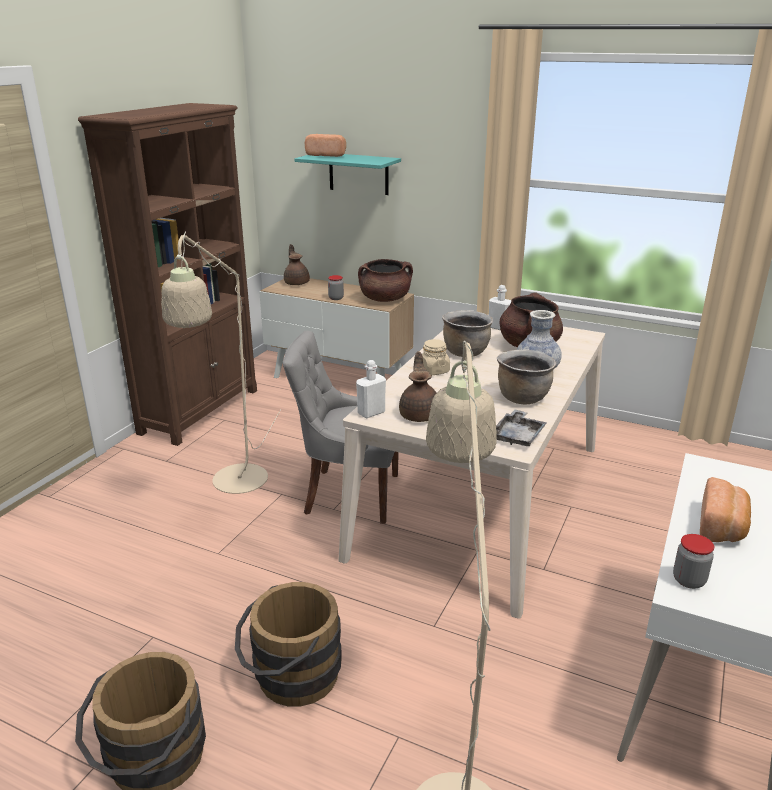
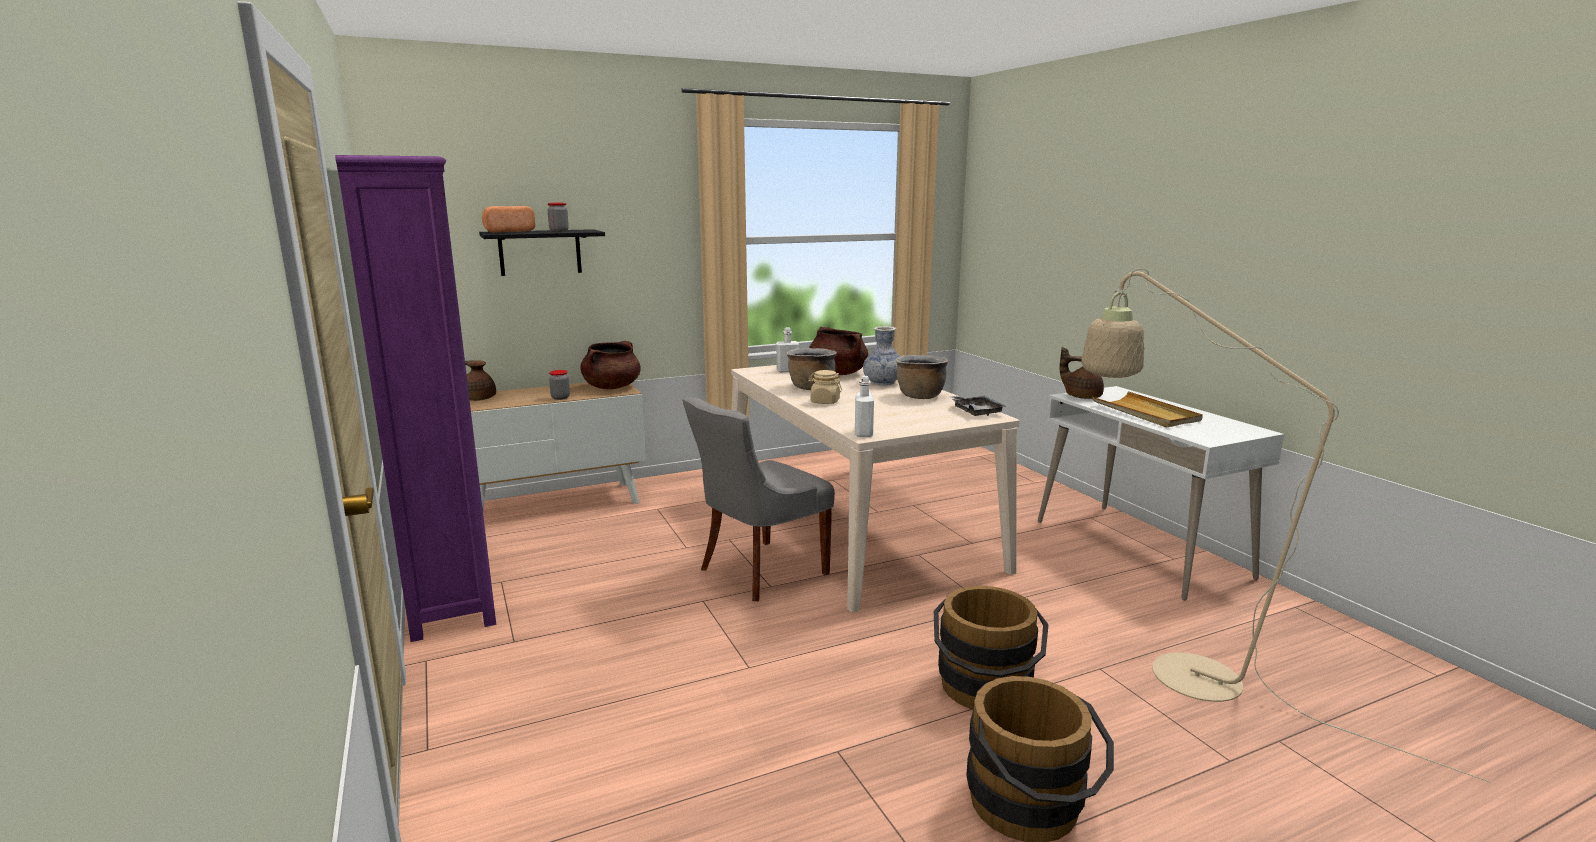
camera: 50 degrees left, 10 degrees down
(200, 411) = (450, 587): brown bookcase -> purple bookcase
(236, 486) = (646, 618): beige floor lamp -> none
(358, 173) = (540, 252): turquoise shelf -> black shelf
(420, 414) = (894, 423): brown teapot -> brown teapot (1081, 396)
(688, 580) = (1194, 434): jar -> jar (559, 231)
(722, 527) = (1145, 413): bread -> beige tray

